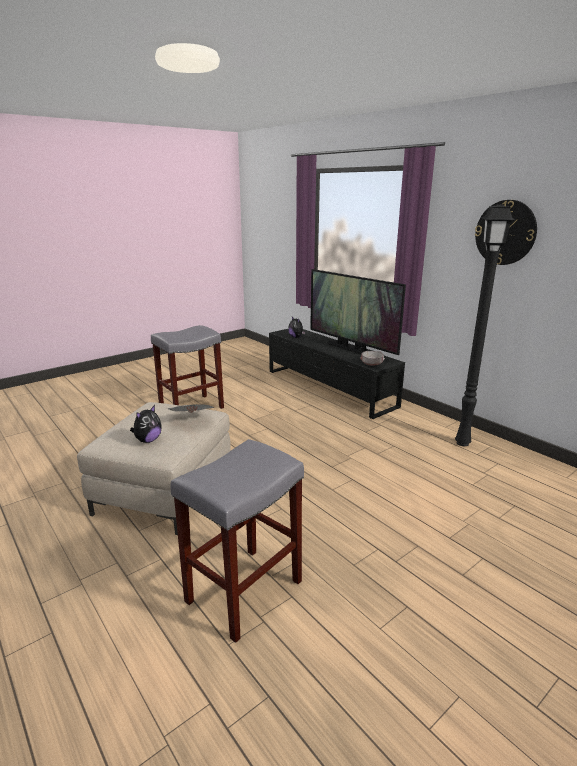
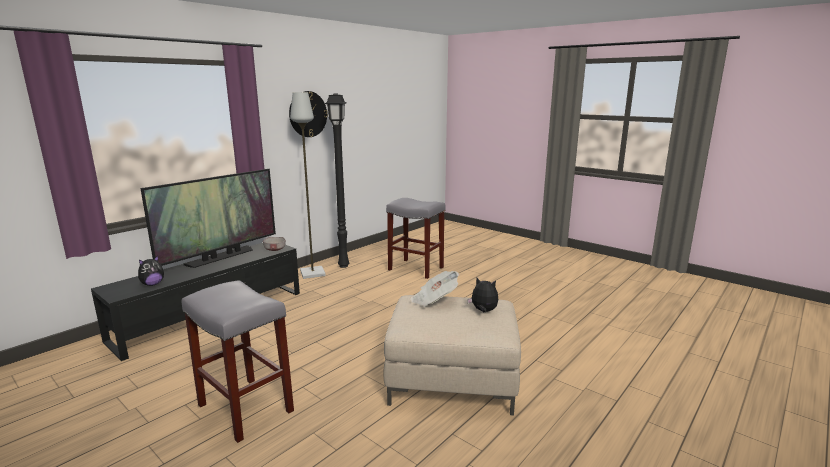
camera: 100 degrees left, 5 degrees down
(244, 592) = (539, 325): grey stool -> grey stool (416, 268)
(432, 424) = (312, 273): none -> grey floor lamp

